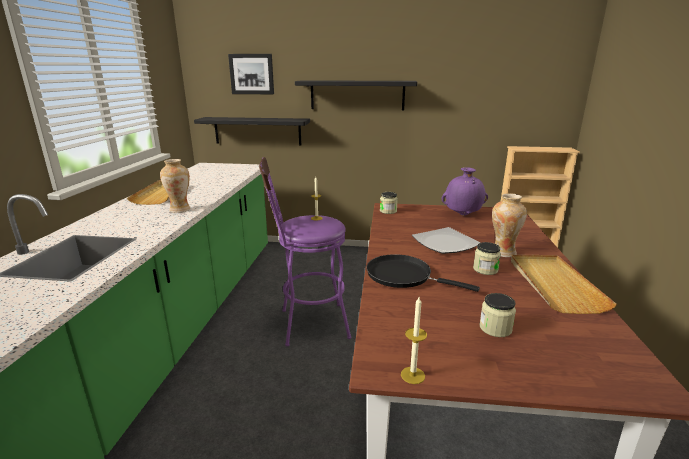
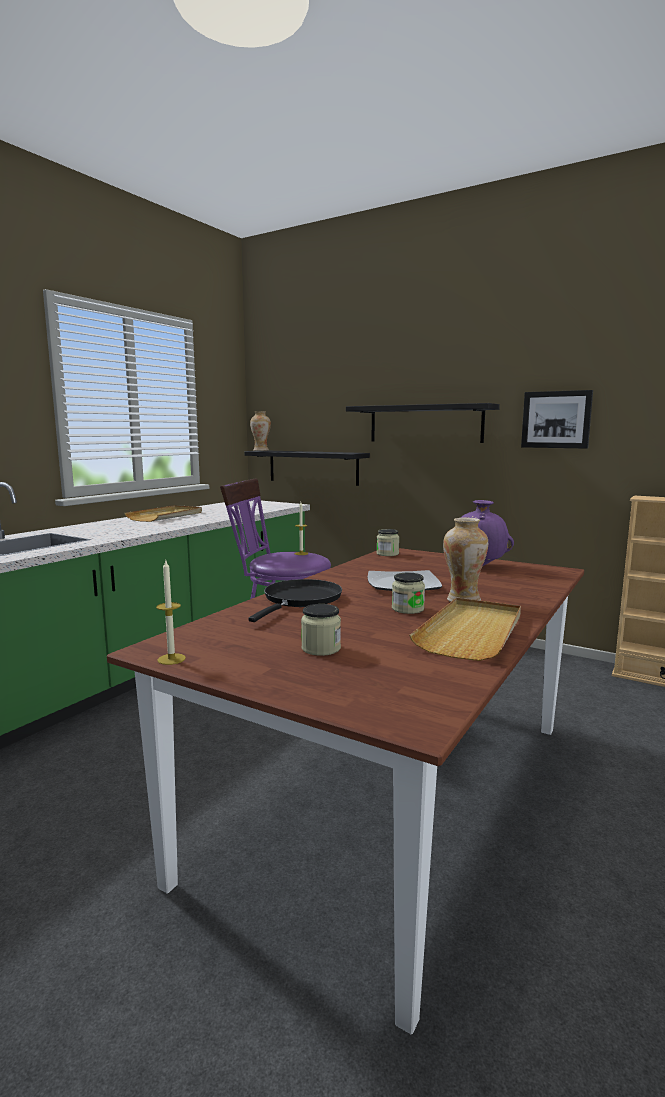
camera: 25 degrees right, 10 degrees down
(180, 210) = (160, 526): vase -> vase (261, 450)
(252, 74) = (311, 401): picture -> picture (556, 419)
(403, 276) = (300, 600): black frying pan -> black frying pan turned 60 degrees clockwise

